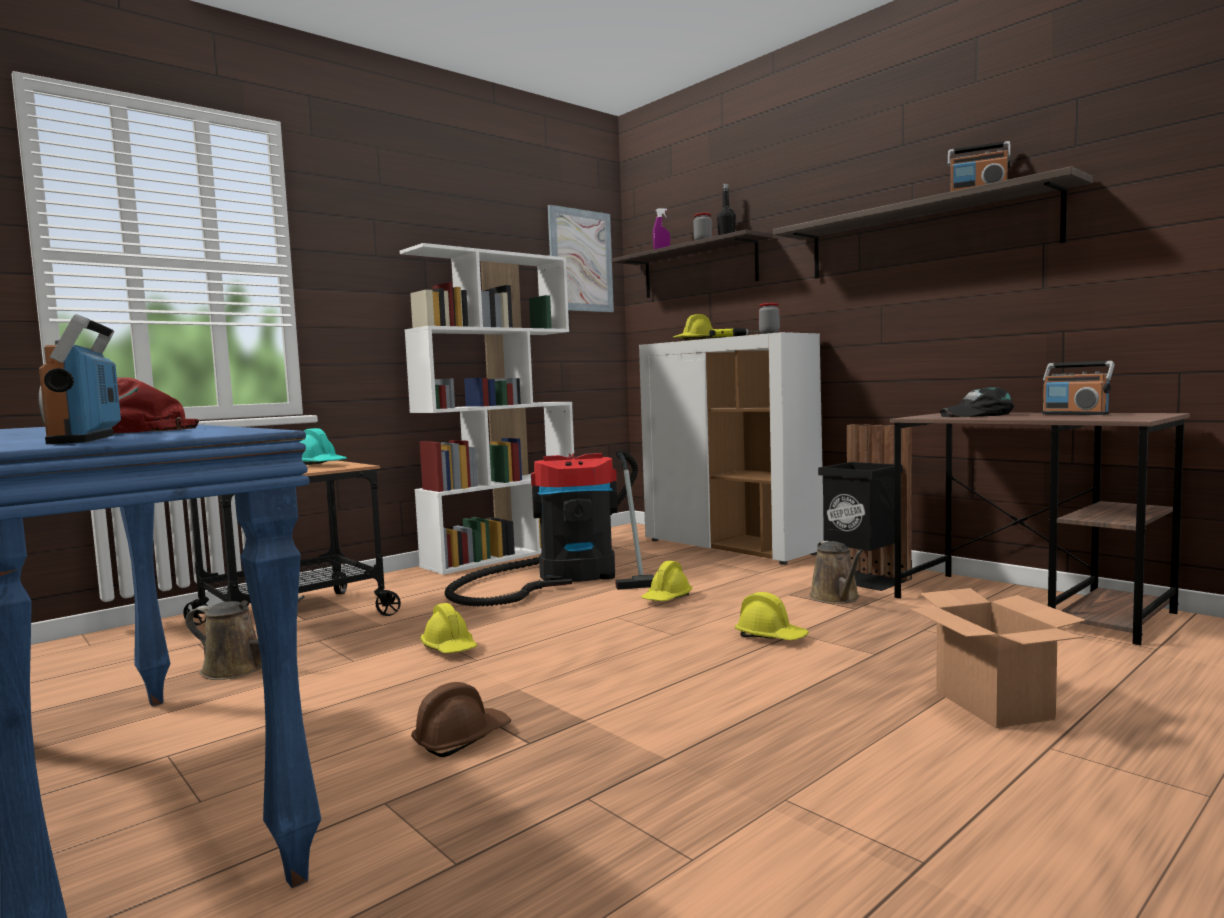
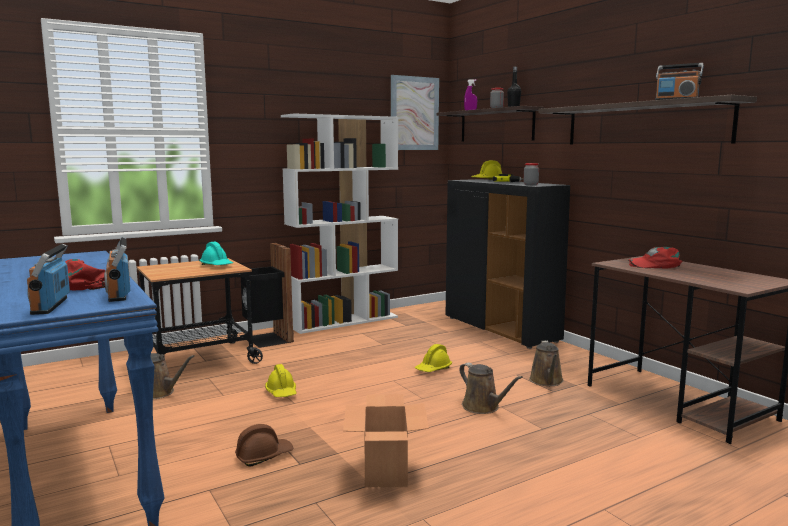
camera: 10 degrees right, 5 degrees up
(568, 577) = (378, 344): vacuum cleaner -> none
(731, 547) = (501, 329): white cabinet -> black cabinet
(771, 637) = (483, 407): yellow hard hat -> brown watering can
(864, 580) = (576, 368): black trash can -> black trash can (267, 339)
(977, 415) = (655, 265): black cap -> red cap
(994, 705) = (592, 476): cardboard box -> cardboard box (386, 472)
(1075, 414) = (721, 273): radio -> radio (118, 294)

